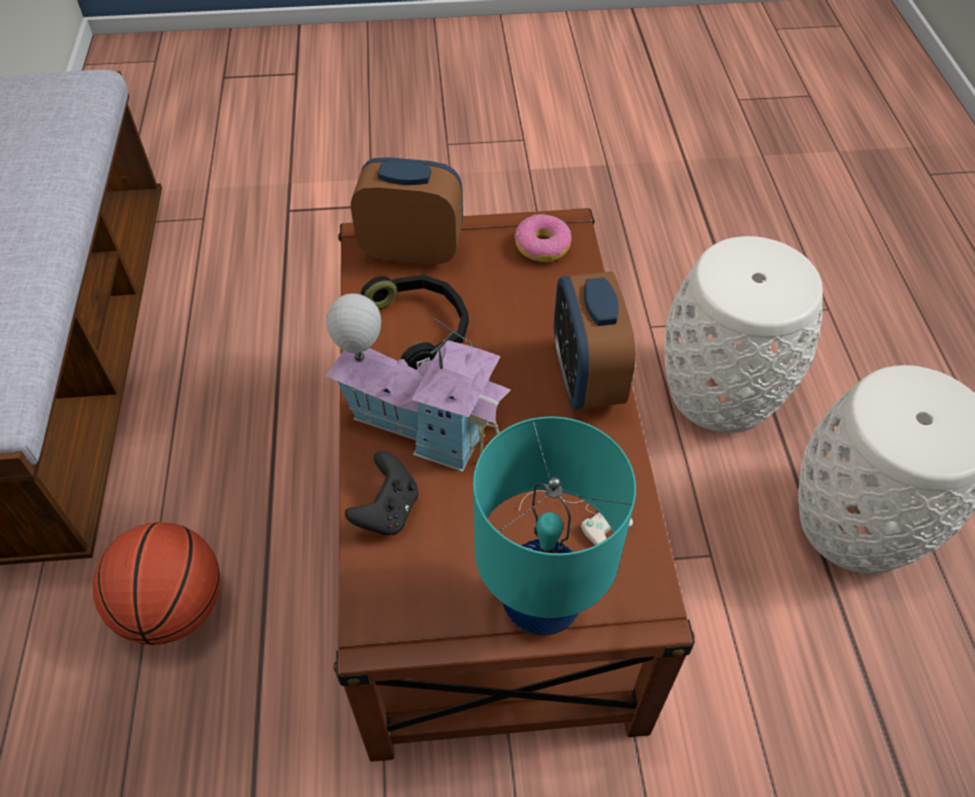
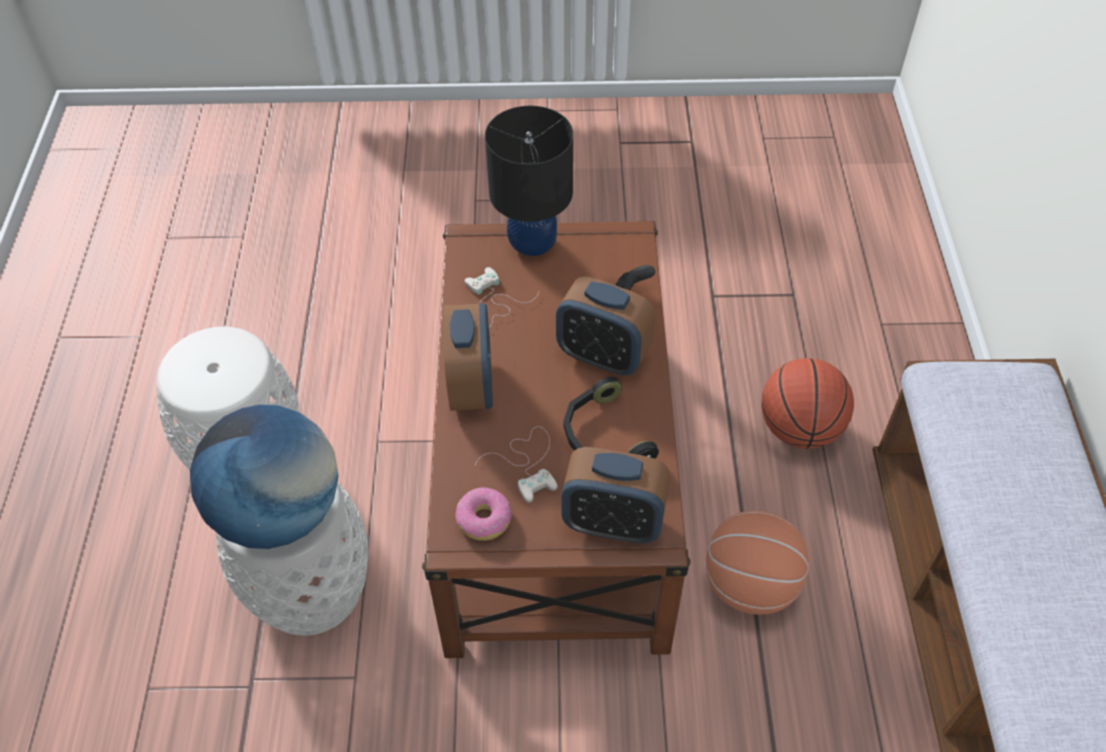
camera: 175 degrees left, 0 degrees up
(276, 421) = (751, 585): none -> basketball
(424, 425) = (603, 356): toy house -> alarm clock
(505, 298) = (527, 463): none -> white game controller
(536, 605) = (535, 244): turquoise table lamp -> black table lamp
(754, 271) = (279, 513): none -> globe

